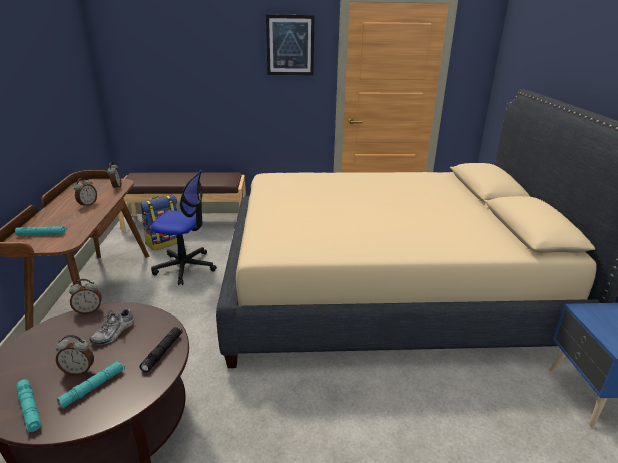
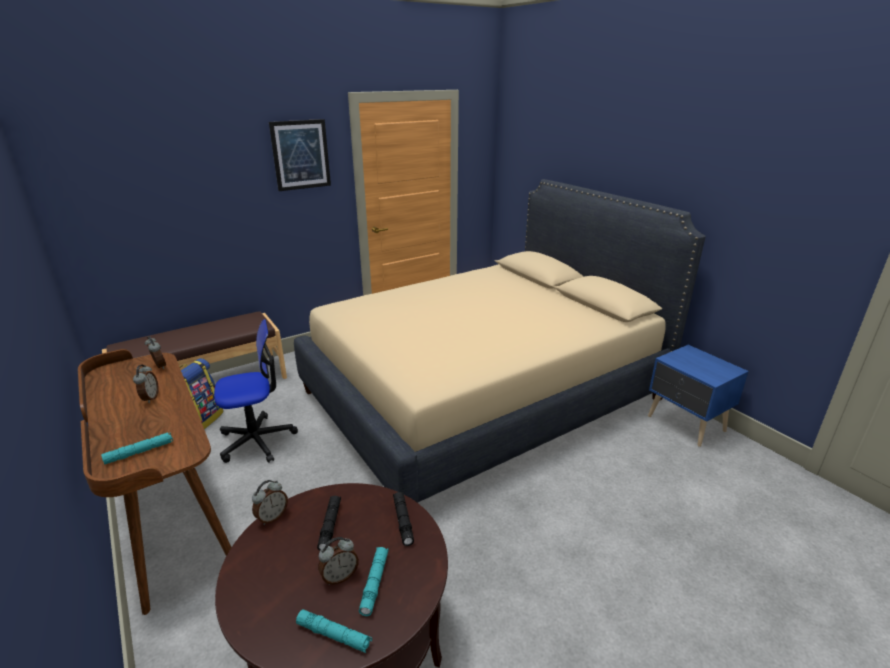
camera: 30 degrees left, 0 degrees up
(114, 332) = (330, 525): shoe -> black flashlight

